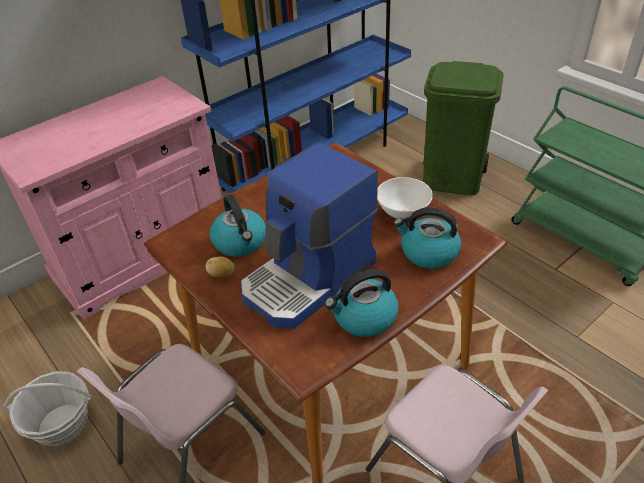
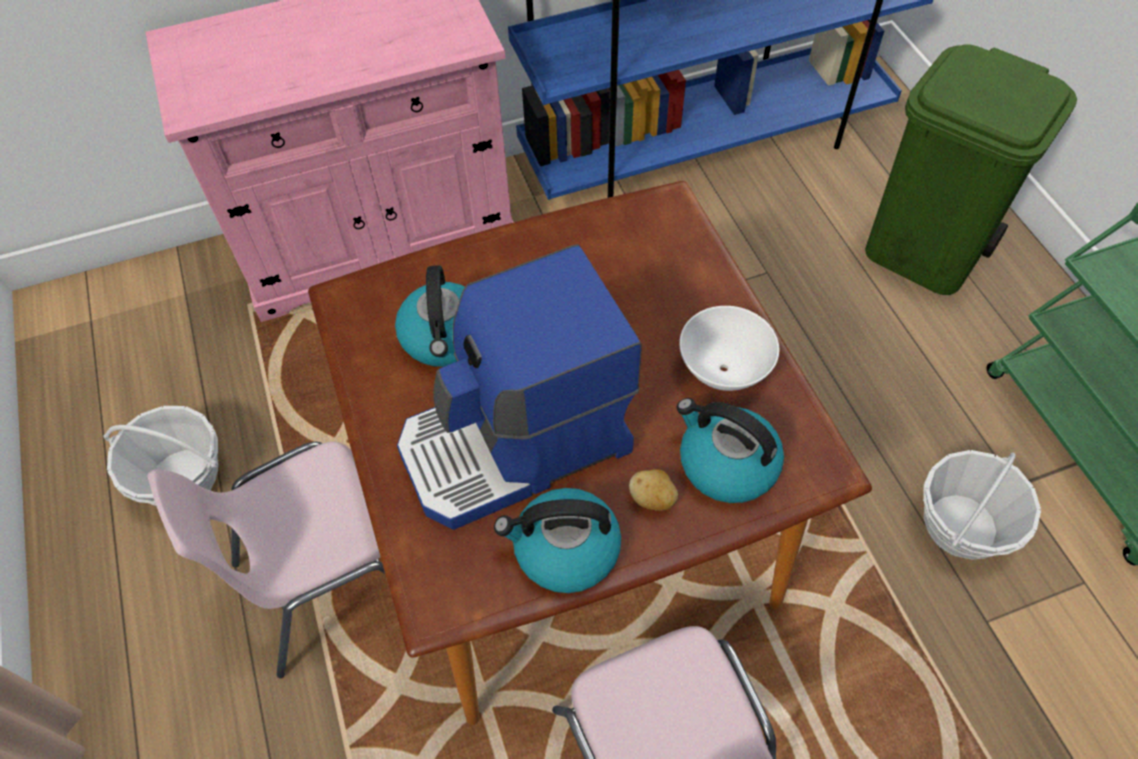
camera: 20 degrees right, 15 degrees up
(222, 275) = (392, 391): potato -> potato (652, 498)
(539, 296) = (961, 525): none -> basket

